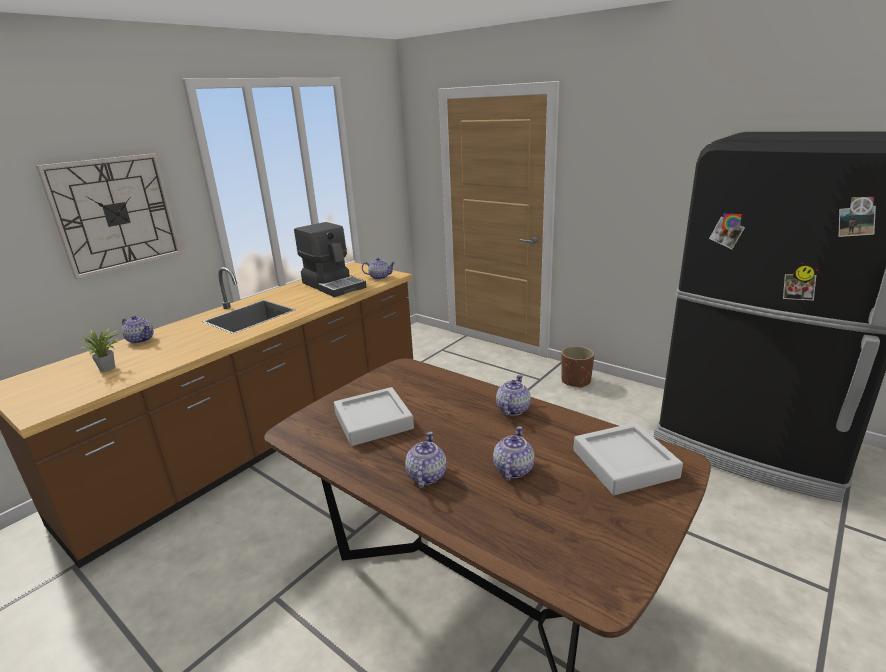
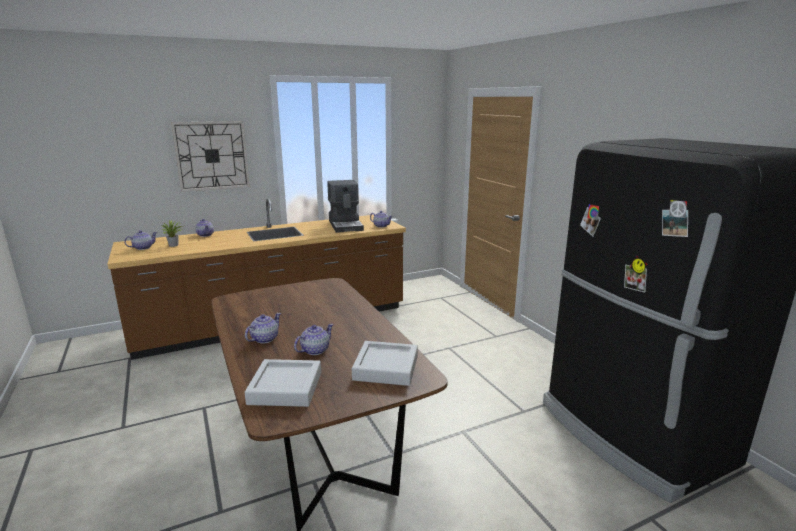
camera: 25 degrees right, 5 degrees down
(373, 421) = (275, 306): grey tray -> grey tray (285, 388)
(512, 409) = (362, 321): teapot -> teapot (142, 248)
(575, 381) = (524, 345): brown planter -> none

